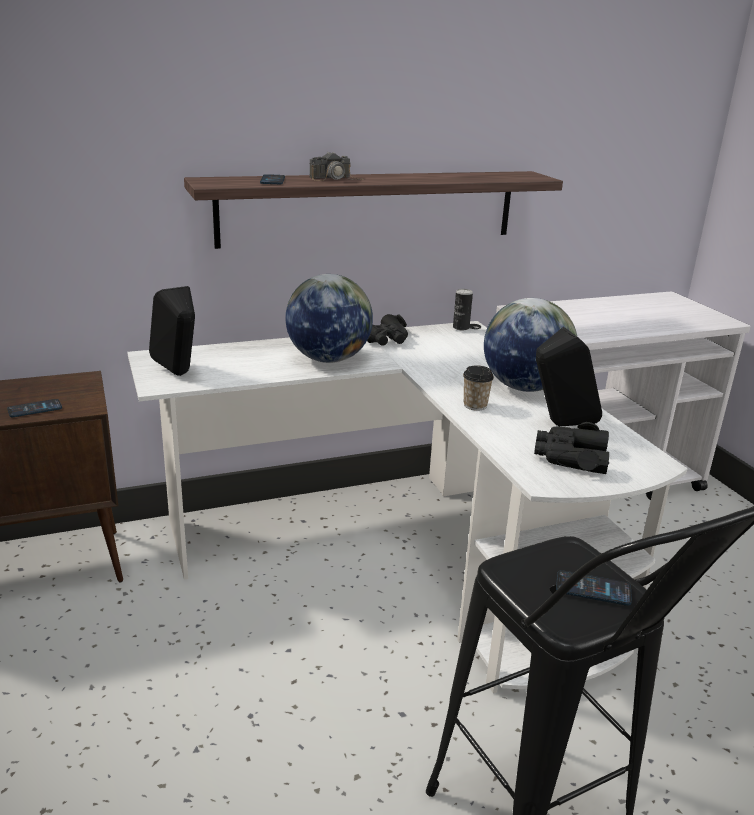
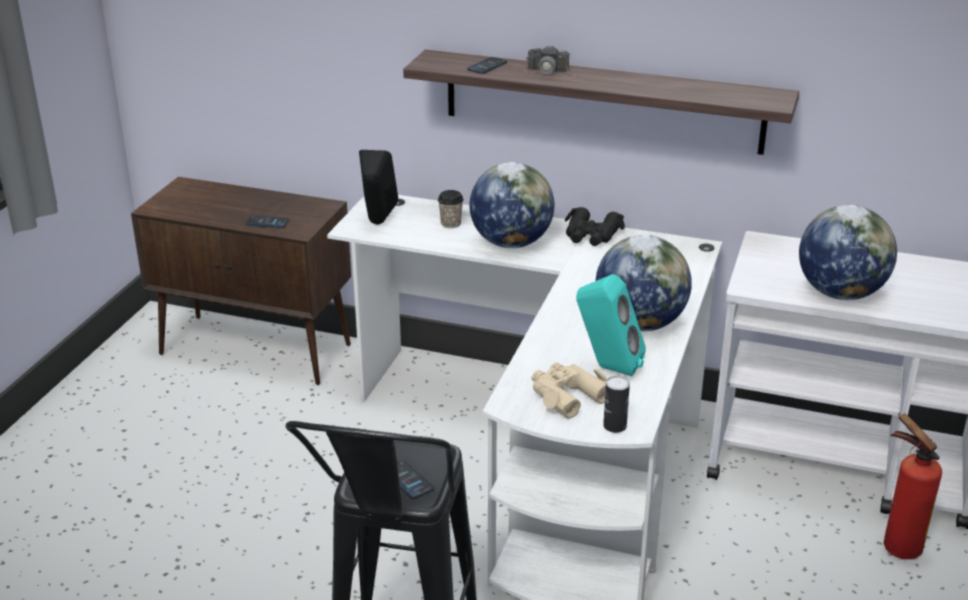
camera: 40 degrees right, 5 degrees up
(461, 328) = (687, 245): can -> can (614, 426)
(475, 405) = (565, 325): cup -> cup (451, 224)
(559, 425) = (607, 368): black speaker -> turquoise speaker
(570, 457) = (566, 395): black binoculars -> beige binoculars
(621, 327) = (840, 293): none -> globe
(687, 518) = (897, 546): none -> fire extinguisher

